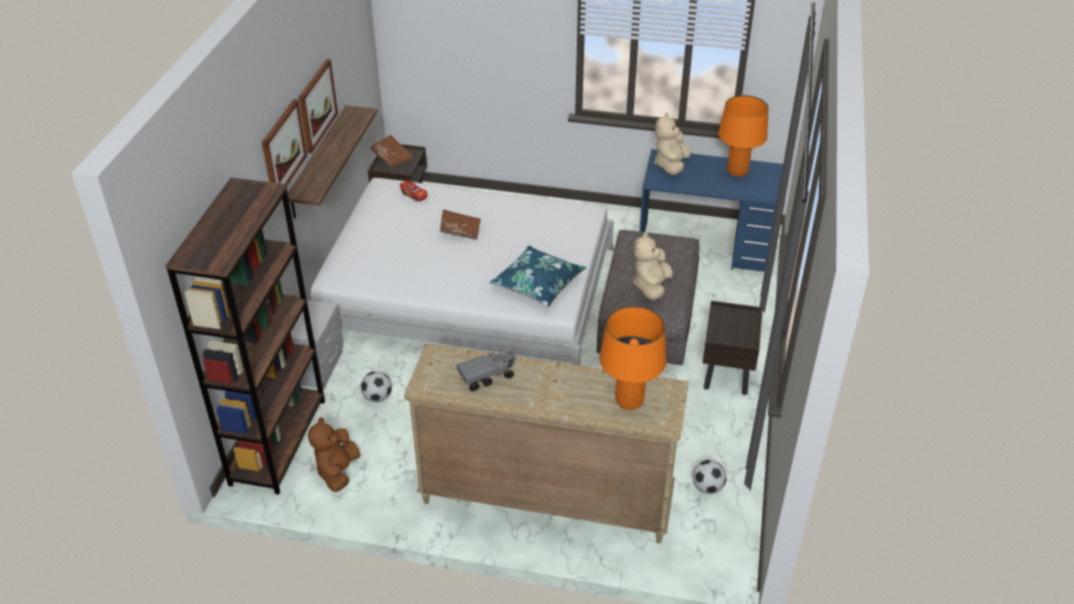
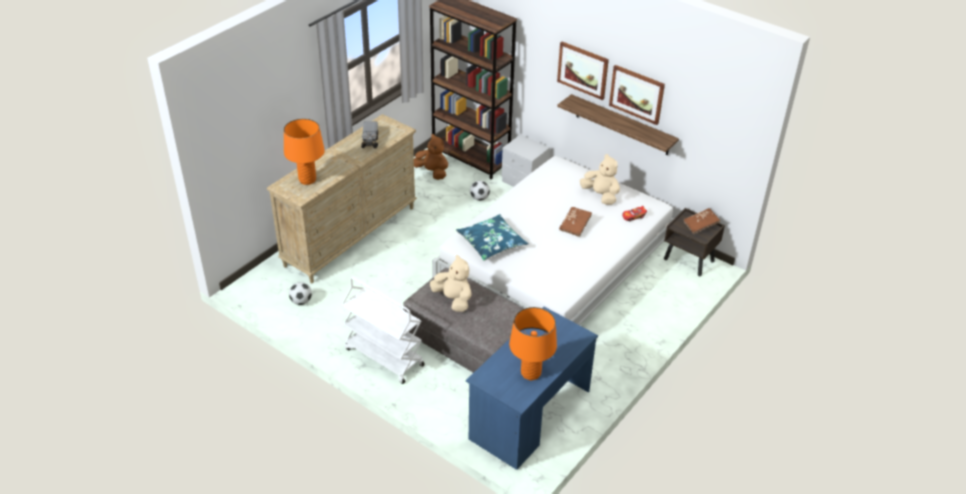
camera: 115 degrees right, 0 degrees up
(671, 165) = (564, 335): beige plush toy -> beige plush toy (600, 195)
(727, 372) = (383, 357): brown nightstand -> white cart

